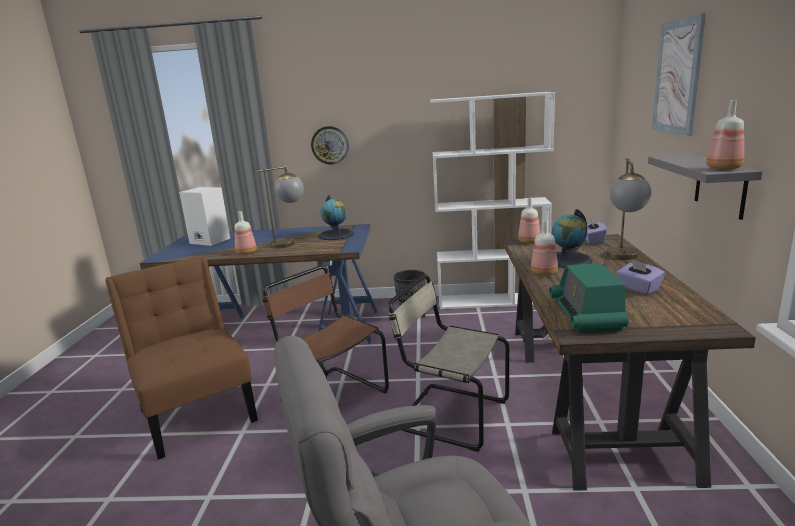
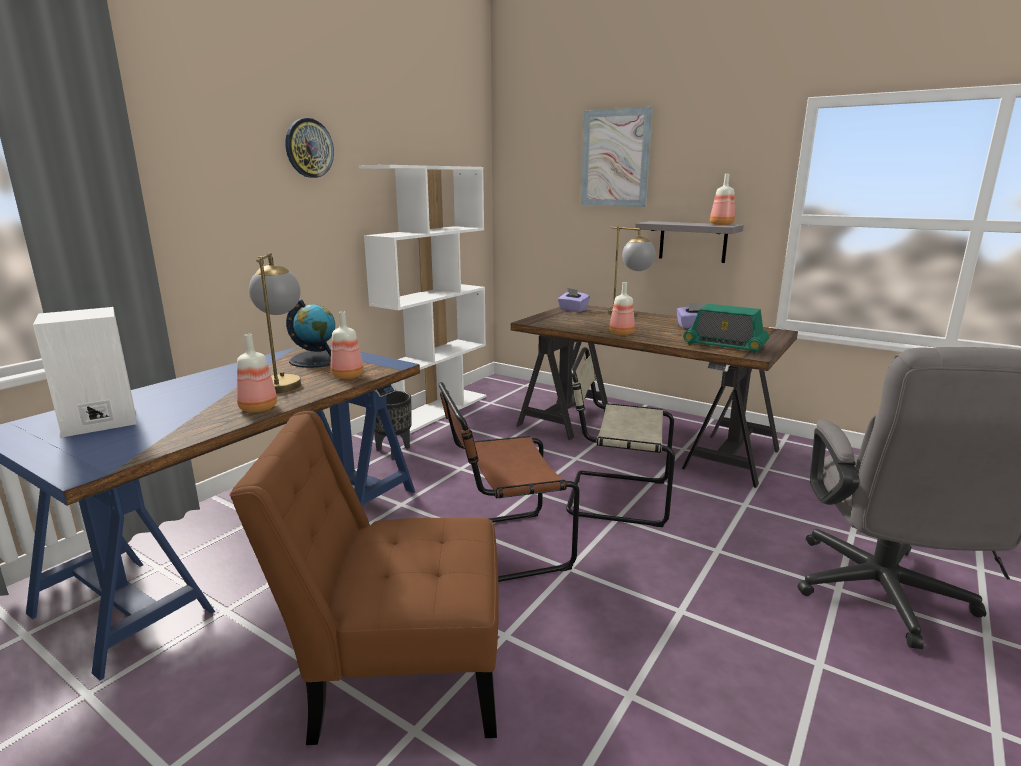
camera: 60 degrees left, 0 degrees up
(330, 145) = (233, 226): wall clock -> wall clock (309, 148)
(449, 414) = (614, 497): beige chair -> beige chair turned 45 degrees clockwise
(529, 241) = (534, 319): bottle -> bottle (347, 375)
(568, 260) = (605, 323): globe -> none

